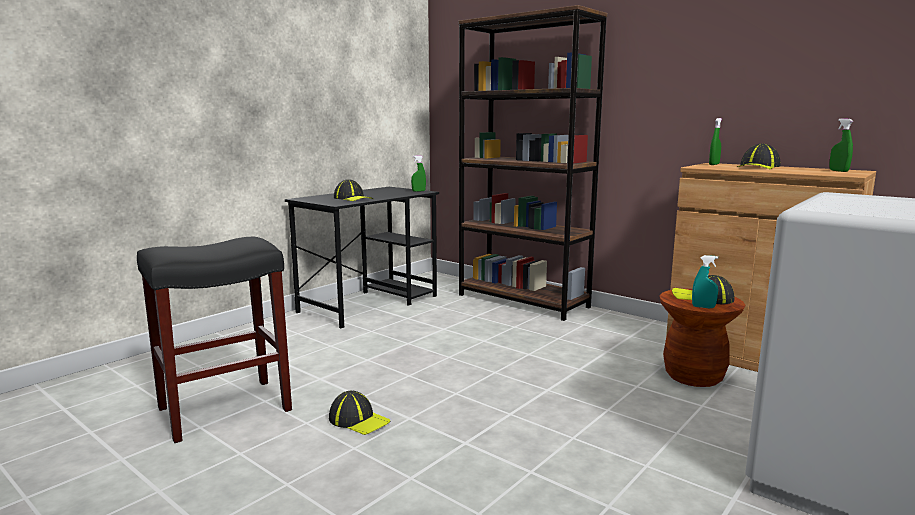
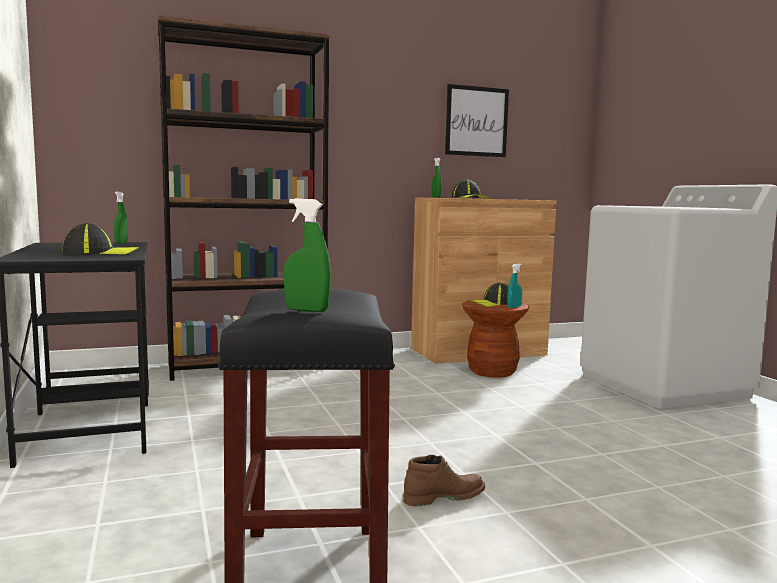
camera: 60 degrees left, 5 degrees down
(359, 420) = (443, 497): cap -> brown boot
(808, 65) = (476, 121): none -> picture
(838, 171) = (517, 199): green spray bottle -> green spray bottle (306, 310)

